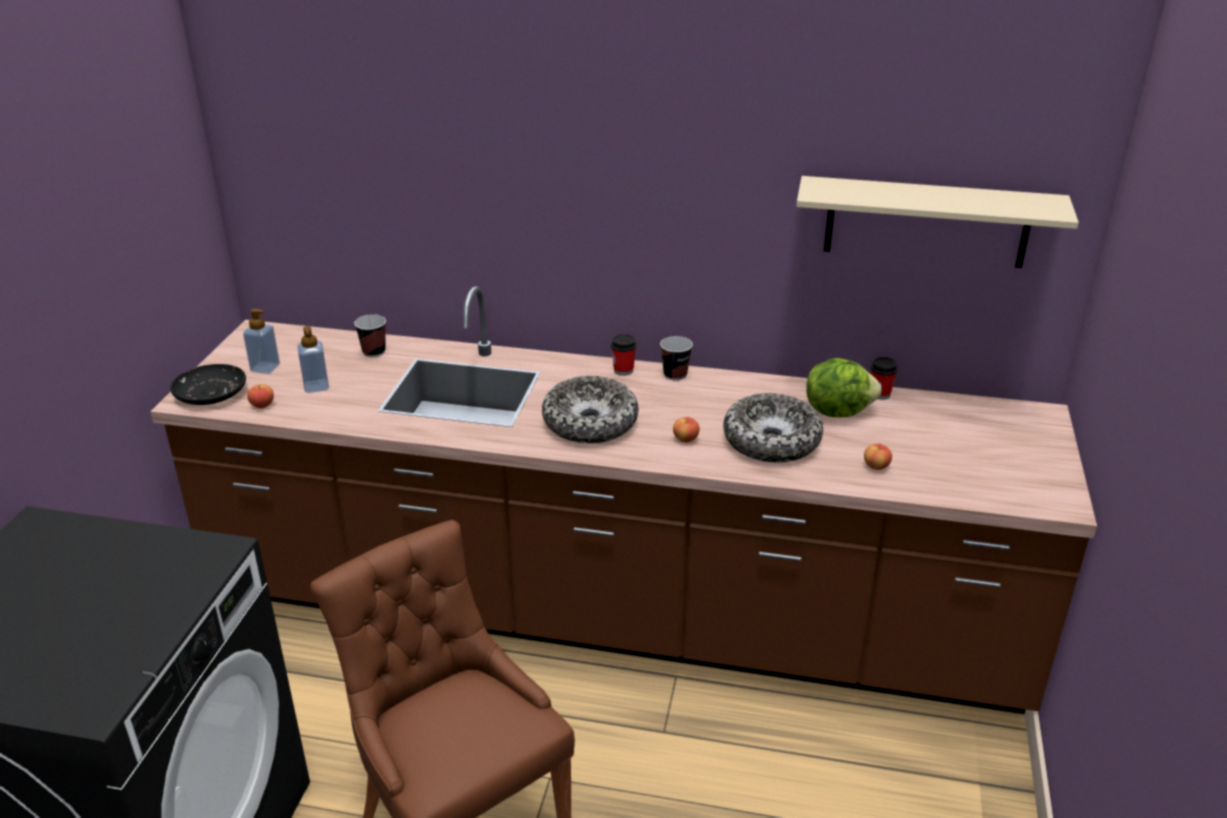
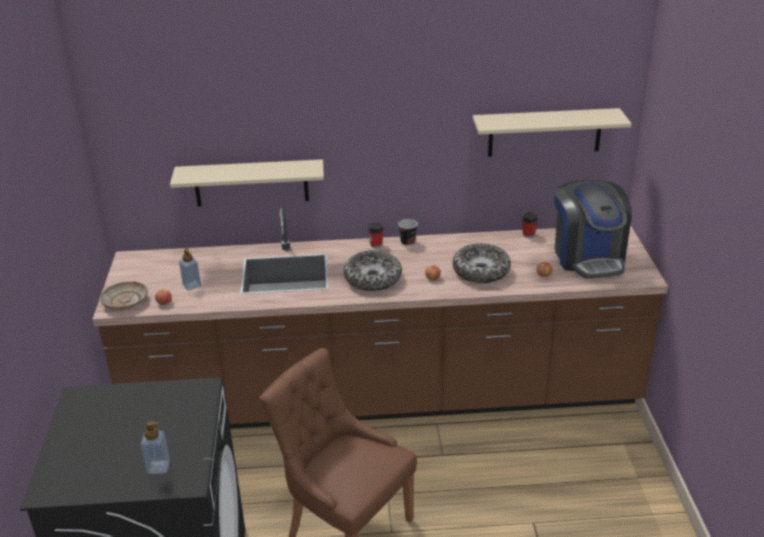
camera: 15 degrees left, 0 degrees up
(210, 393) = (125, 301): black plate -> beige plate
(265, 368) = (150, 280): soap dispenser -> soap dispenser (158, 467)
(374, 352) = (215, 258): cup -> none
(441, 242) = (251, 183): none -> beige shelf
(837, 411) = (509, 248): lettuce -> none
(968, 449) = (588, 257): none -> coffee machine

